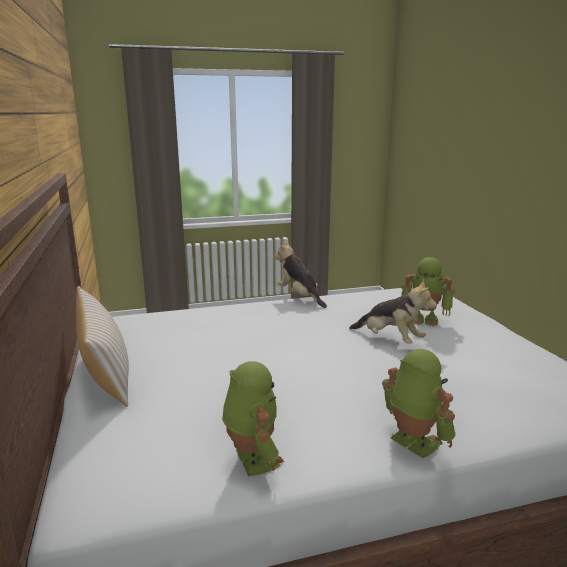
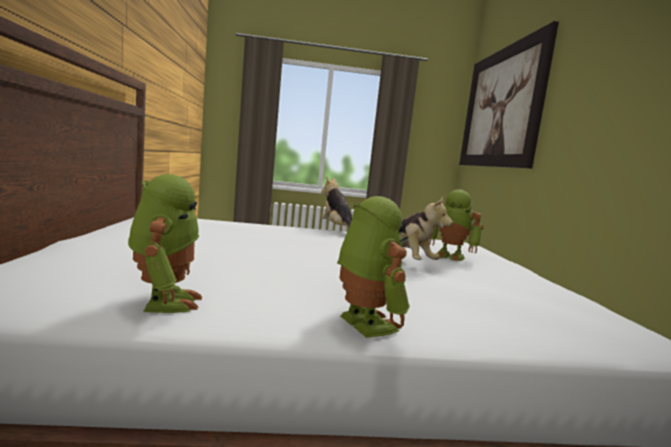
camera: 10 degrees right, 10 degrees down
(105, 371) = (109, 234): beige pillow -> none
(434, 114) = (500, 108): none -> picture

